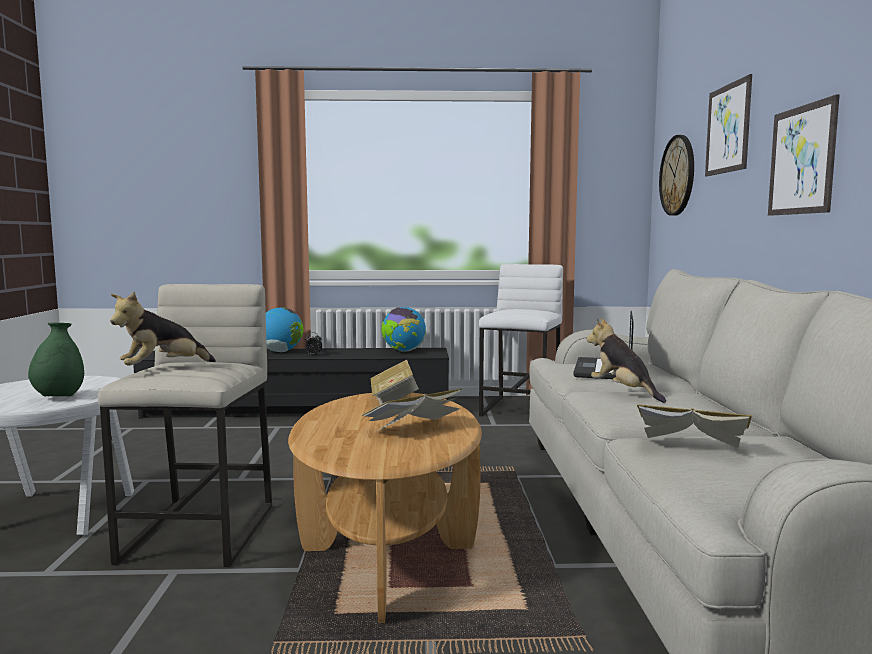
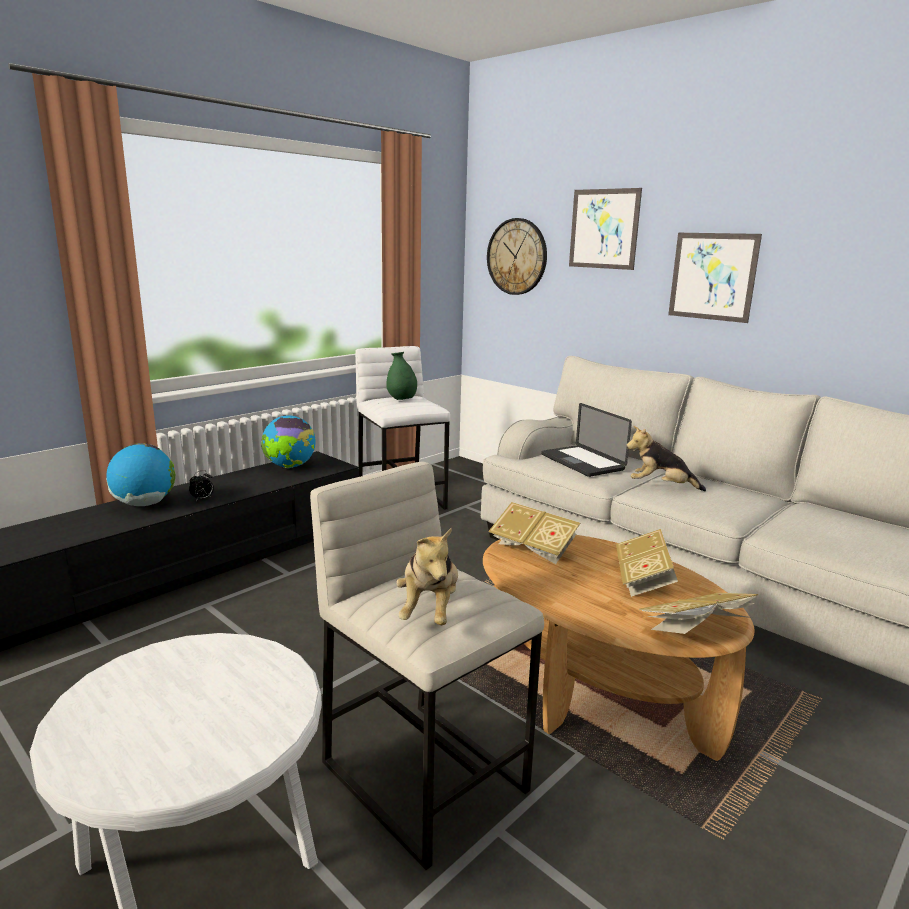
camera: 45 degrees left, 10 degrees up
(59, 397) = (243, 704): green vase -> green vase (401, 400)
(691, 448) = (811, 532): book -> book (696, 631)

